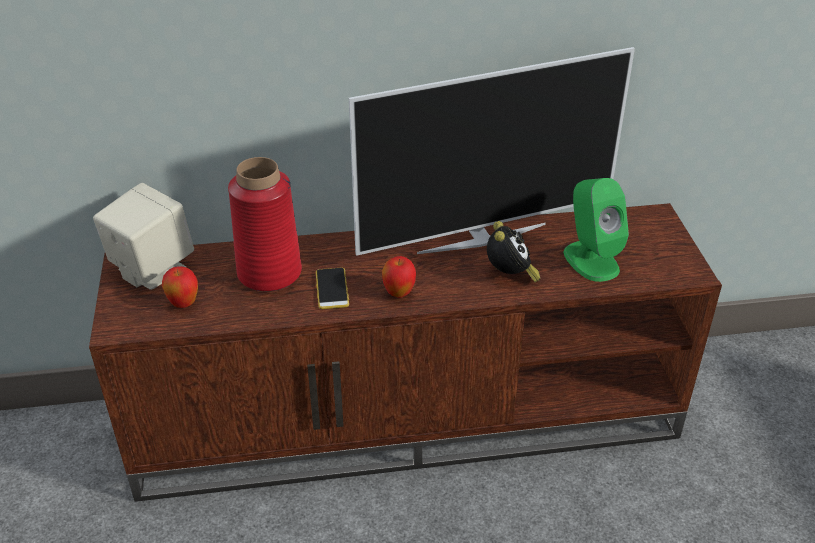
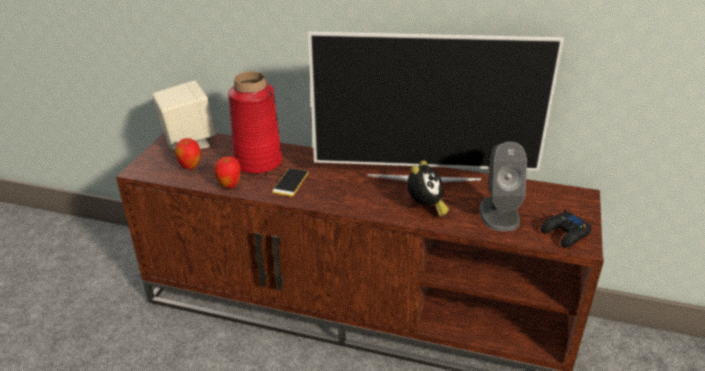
camera: 25 degrees right, 5 degrees down
(399, 293) = (334, 197): apple -> apple (230, 185)
(590, 260) = (499, 213): green speaker -> grey speaker
(669, 265) = (565, 234): none -> black game controller

